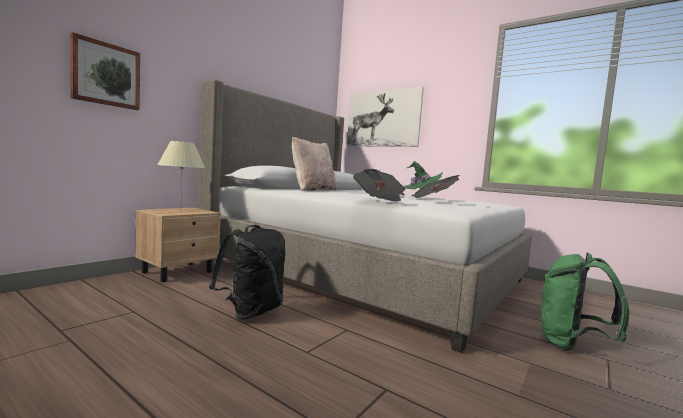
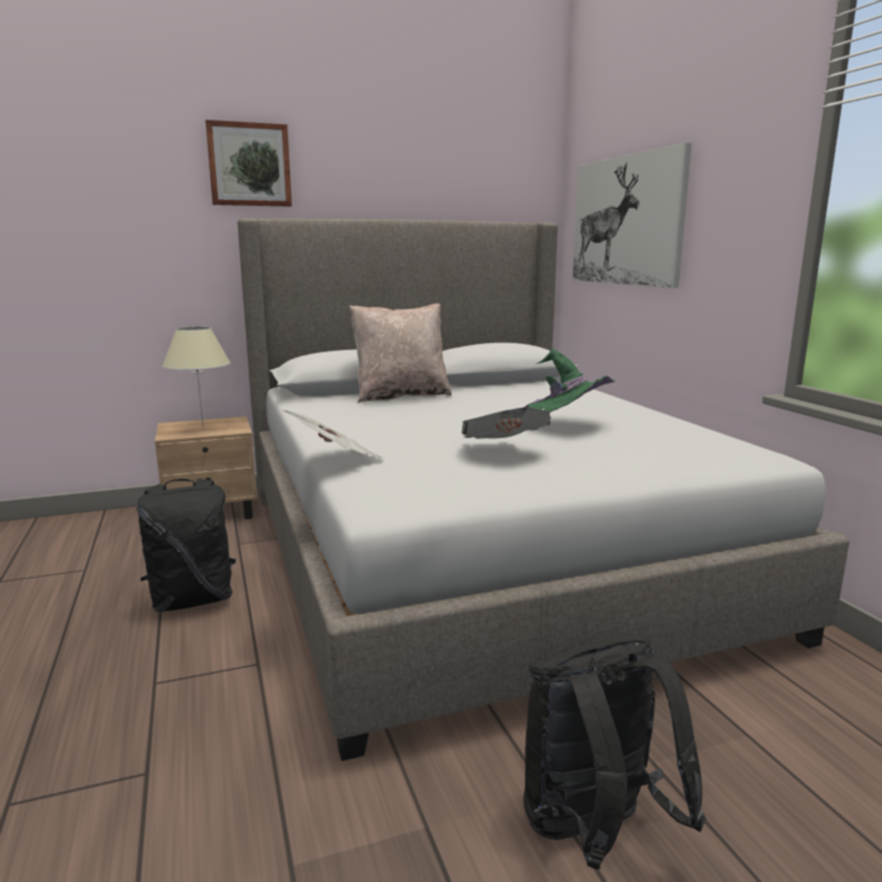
camera: 35 degrees right, 10 degrees up
(106, 74) = (99, 243): picture -> picture (249, 165)
(572, 345) = (594, 833): green backpack -> black backpack

